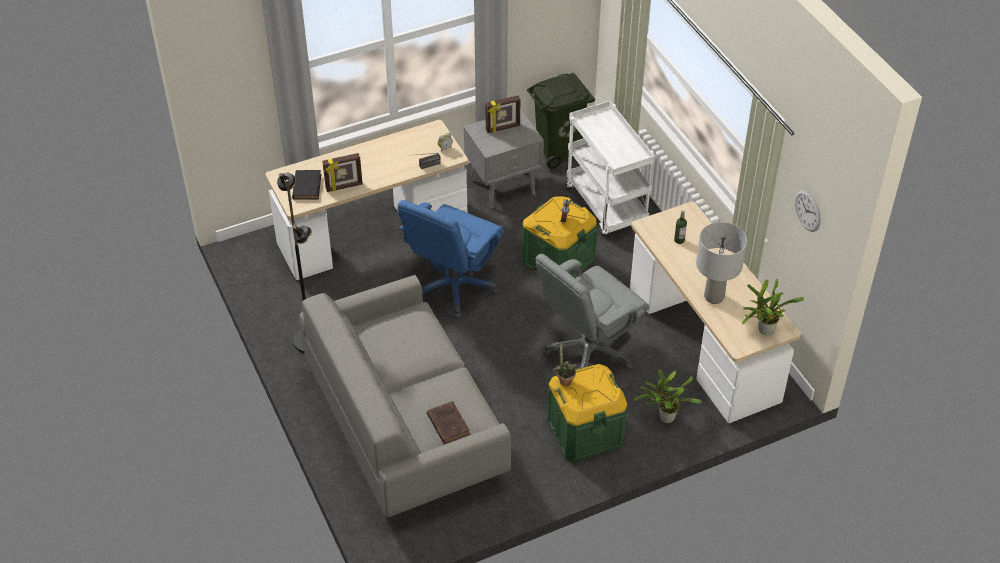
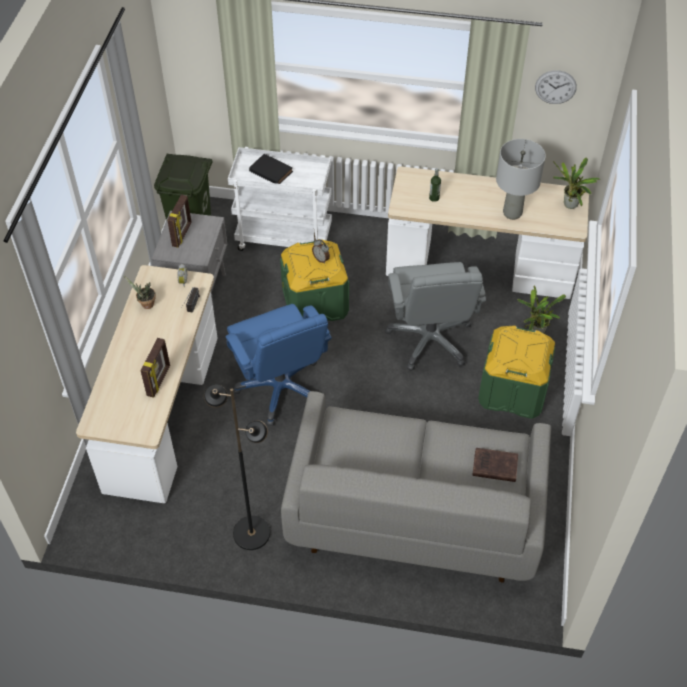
camera: 55 degrees left, 5 degrees up
(307, 186) = (129, 409): black book -> black book (270, 171)
(564, 380) = (501, 360): potted plant -> potted plant (146, 304)

